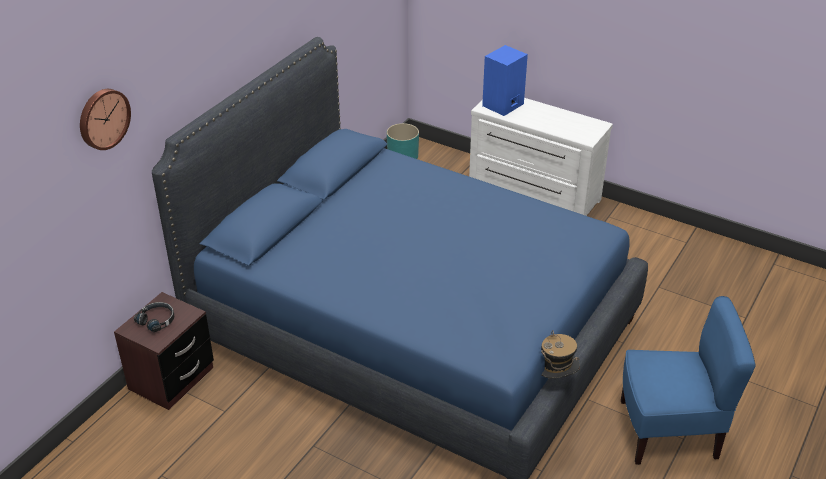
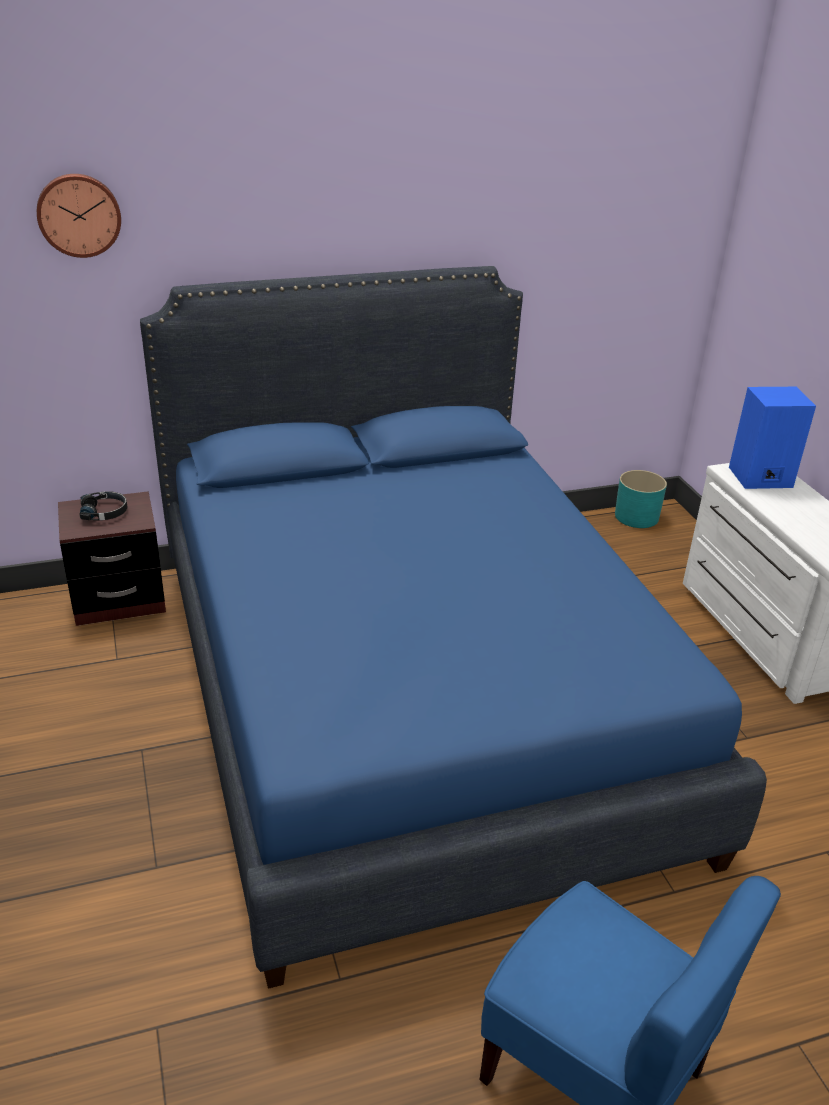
camera: 40 degrees right, 5 degrees down
(555, 380) = (404, 843): hat -> none

